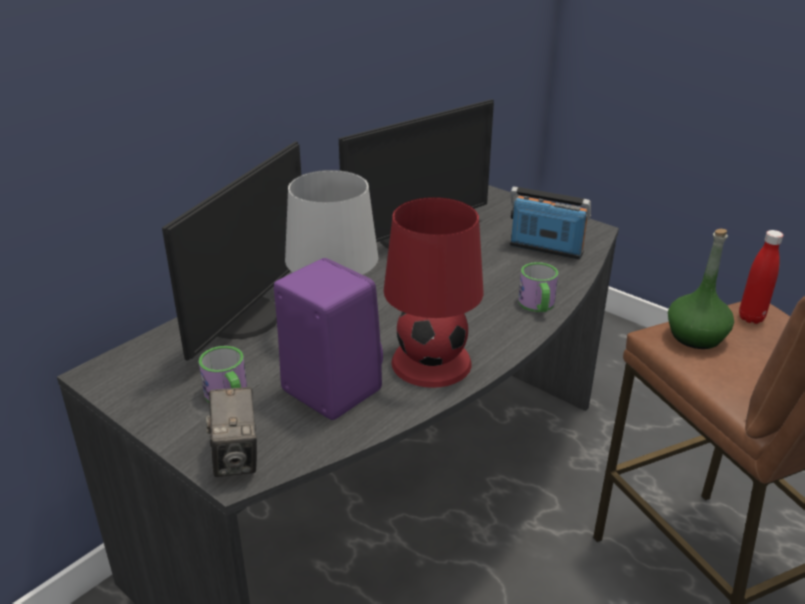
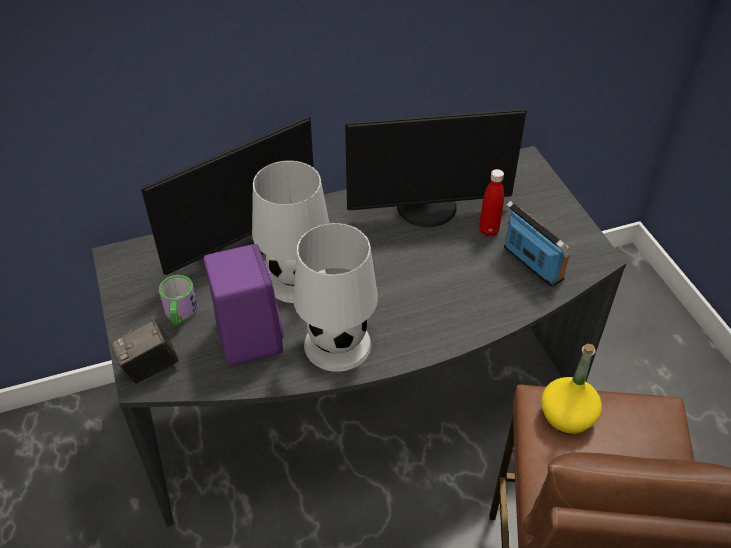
camera: 30 degrees right, 15 degrees up
(236, 458) = (150, 368): camera -> camera turned 45 degrees clockwise
(432, 363) = (337, 345): red table lamp -> white table lamp
(537, 306) = (468, 323): mug -> none
(695, 336) = (567, 415): green bottle -> yellow bottle
(751, 318) = (639, 419): red bottle -> red bottle (488, 230)

